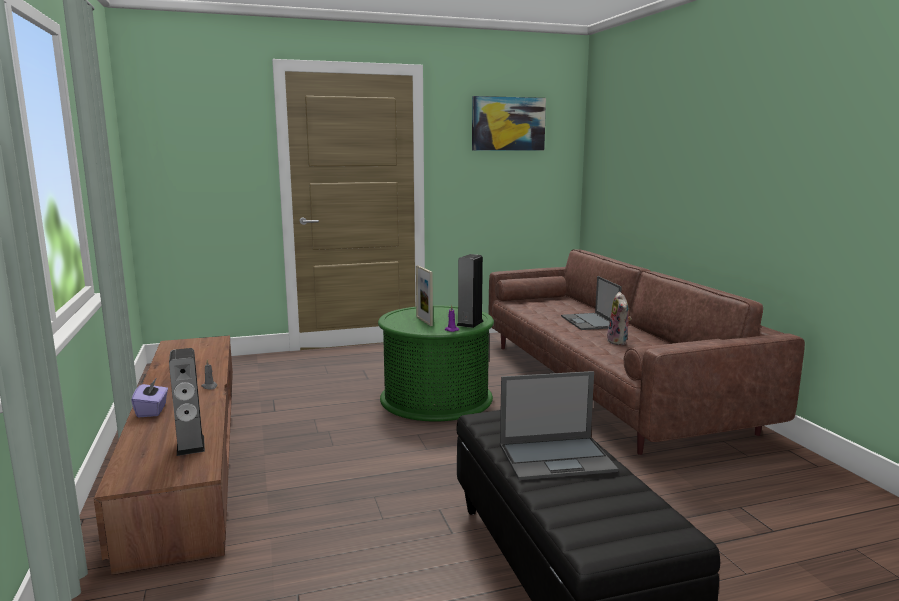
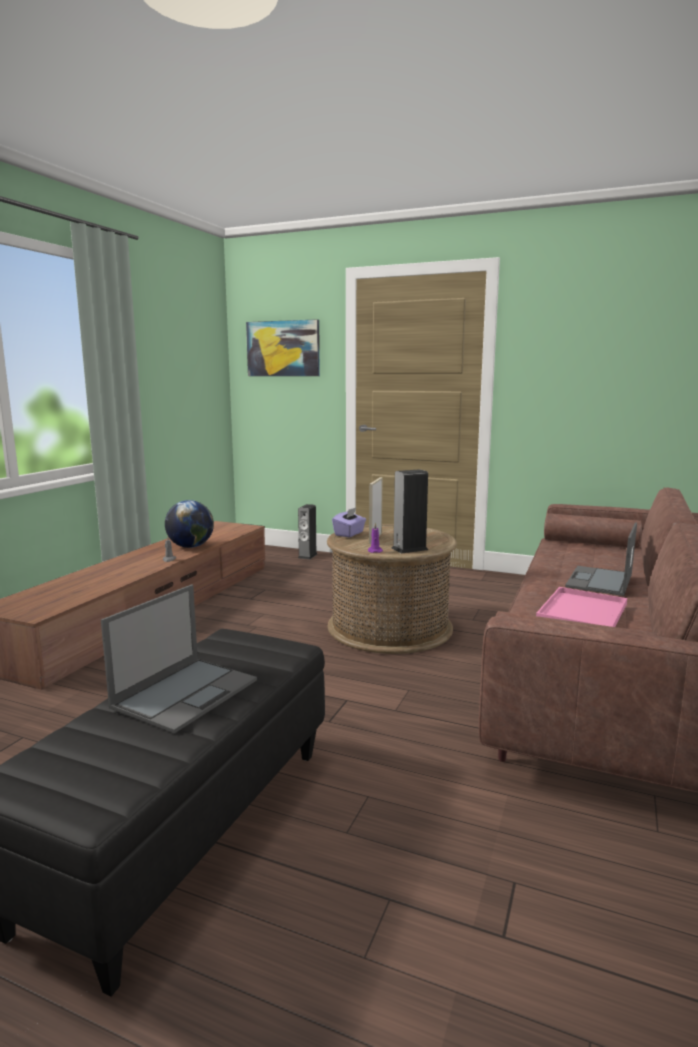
camera: 40 degrees right, 0 degrees up
(152, 410) = (106, 566): purple tissue box -> purple tissue box (349, 534)
(190, 445) = (71, 595): speaker -> speaker (307, 556)
(201, 370) = (190, 546): none -> globe
(436, 399) = (390, 627): green coffee table -> brown coffee table
(508, 124) = (608, 321): picture -> picture (283, 348)
(557, 458) = (186, 693): laptop -> laptop turned 90 degrees counterclockwise
(619, 342) = (582, 611): plush toy -> pink tray

